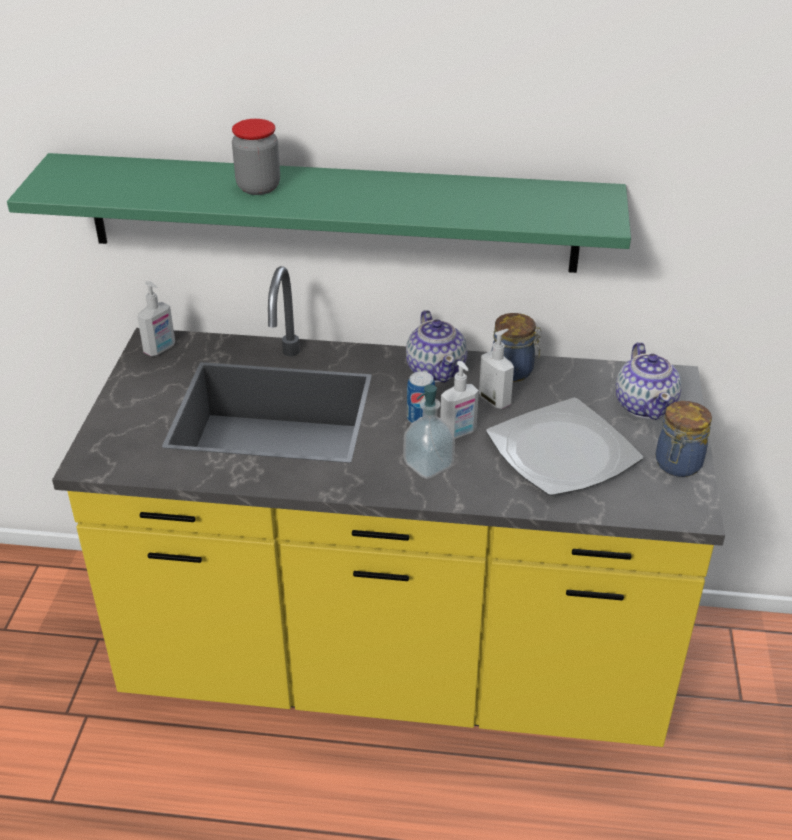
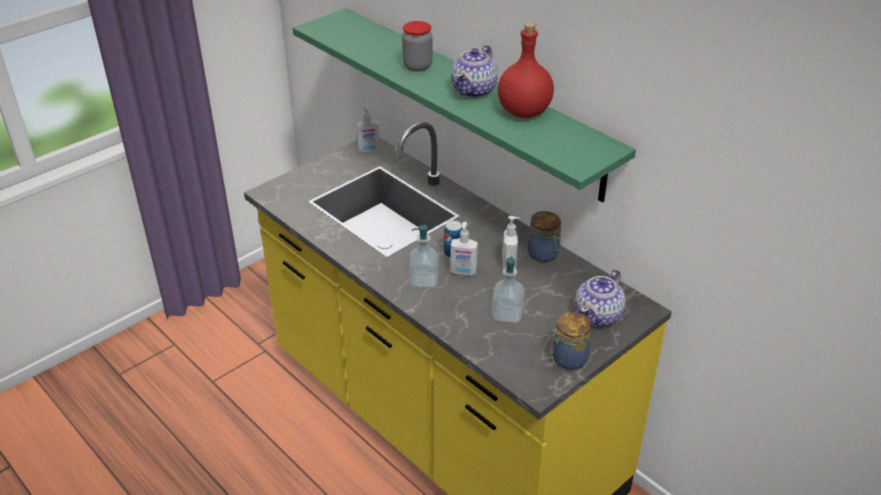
camera: 40 degrees right, 0 degrees up
(436, 370) = (499, 231): teapot -> teapot (474, 90)
(462, 191) = (524, 112): none -> red bottle
(562, 453) = (507, 314): plate -> soap dispenser

